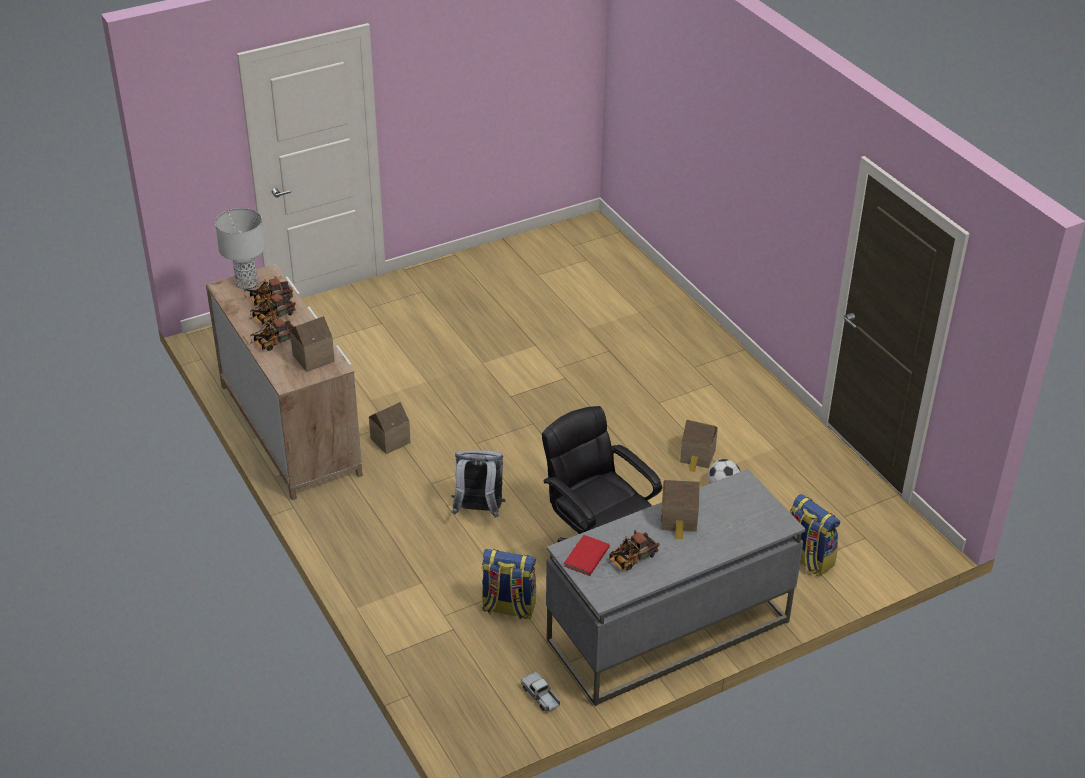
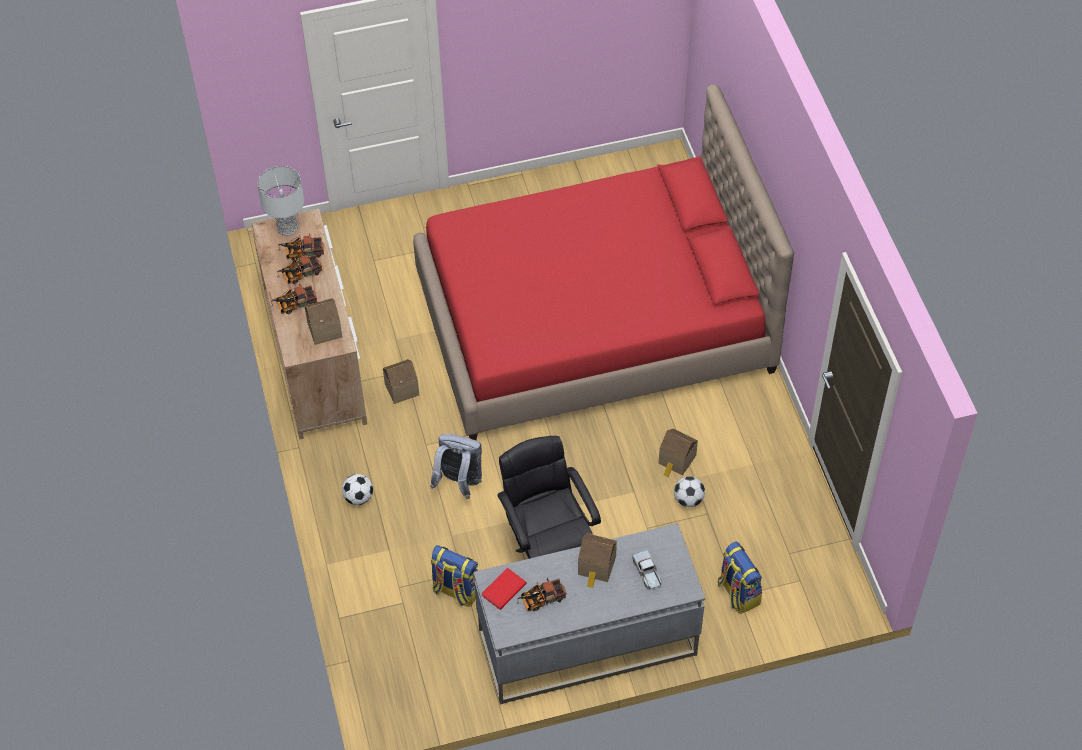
camera: 15 degrees right, 15 degrees up
(373, 541) = (358, 497): none -> football
(541, 696) = (457, 685): toy truck -> toy truck (647, 573)
(570, 358) = (594, 322): none -> red bed

